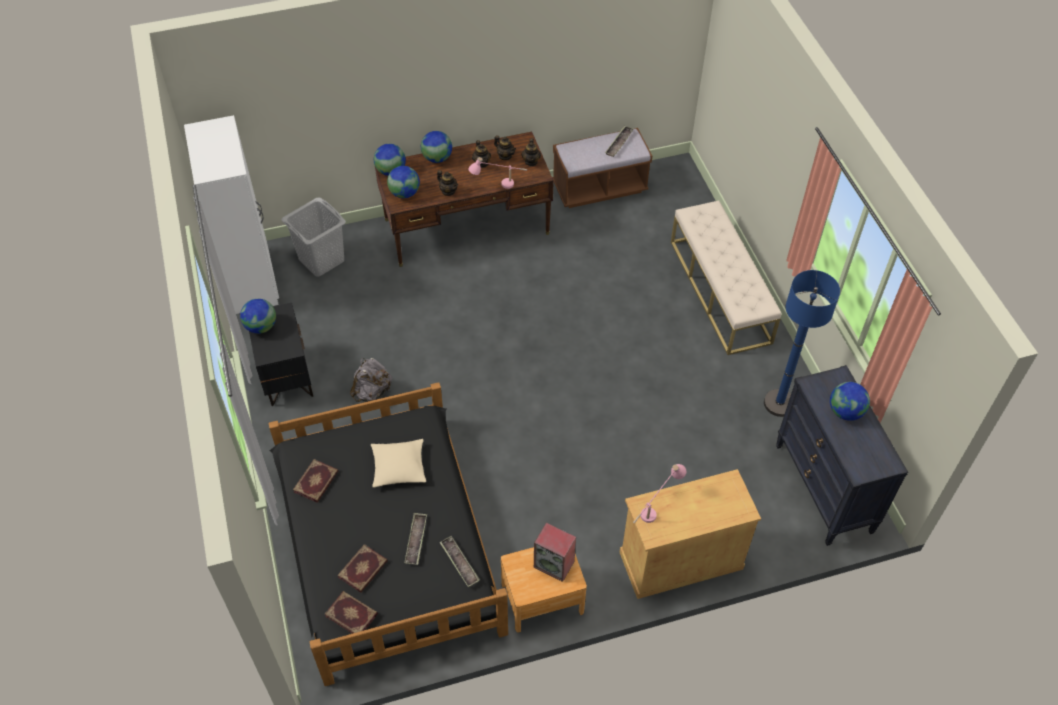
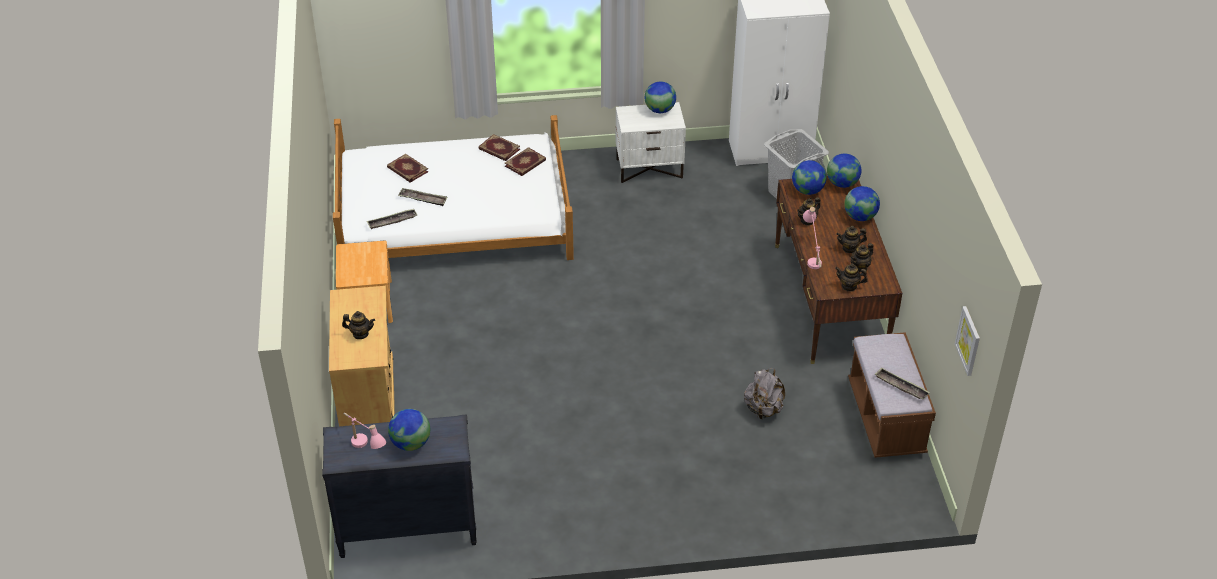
camera: 100 degrees right, 10 degrees down
(286, 375) = (649, 168): black nightstand -> white nightstand
(352, 614) = (371, 162): book -> book (525, 163)
(372, 391) = (617, 218): grey backpack -> grey backpack (763, 409)
(387, 542) = (455, 217): black bed -> white bed
(398, 467) = (499, 194): beige pillow -> none
(554, 564) = (365, 270): speaker -> none
(656, 508) = (367, 303): pink table lamp -> pink table lamp (365, 449)
(669, 39) = (968, 340): none -> picture
(702, 503) = (360, 334): none -> teapot
(720, 291) = (700, 500): beige bench -> none
(779, 403) = (525, 518): blue floor lamp -> none

